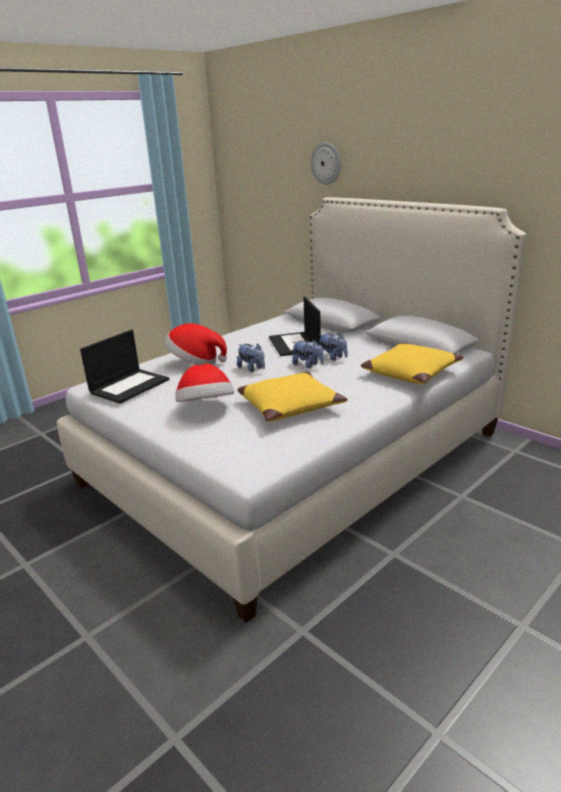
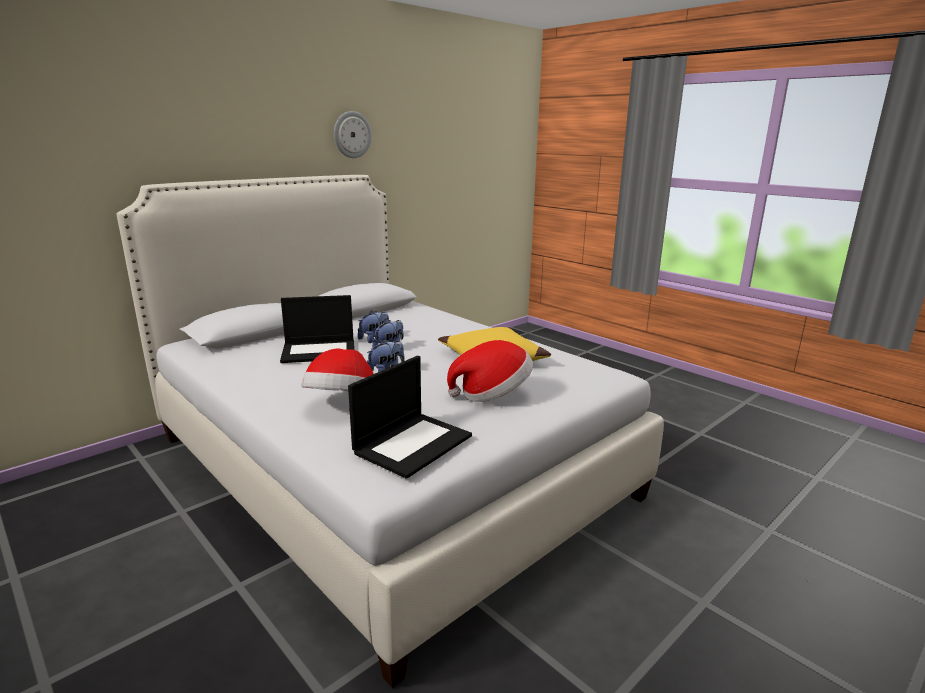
camera: 90 degrees left, 5 degrees down
(129, 386) = (413, 443): laptop -> laptop turned 90 degrees clockwise
(326, 163) = (115, 138): wall clock -> wall clock (352, 134)
(410, 372) = (430, 317): yellow pillow -> none

